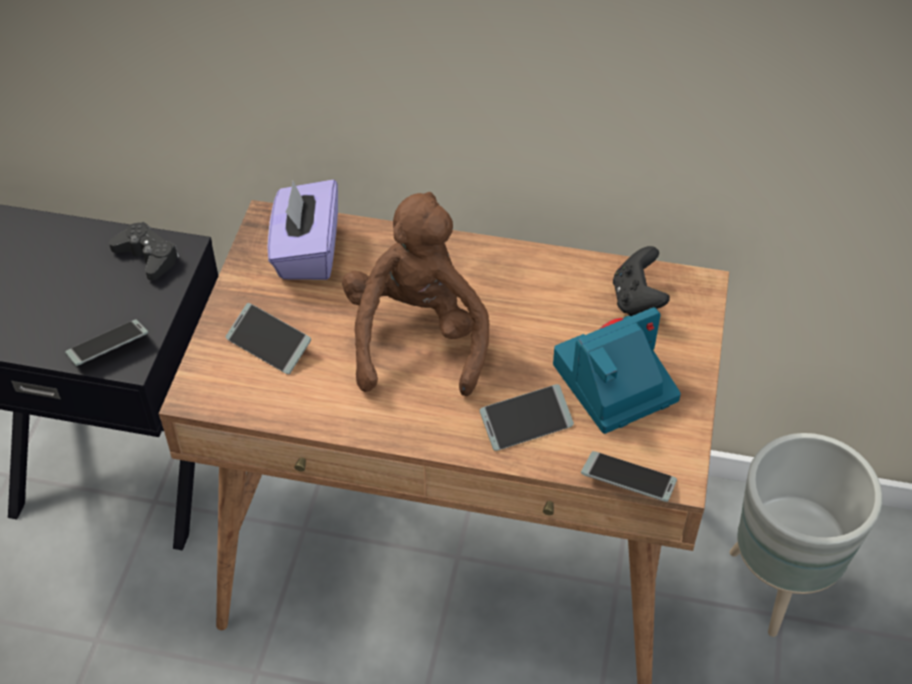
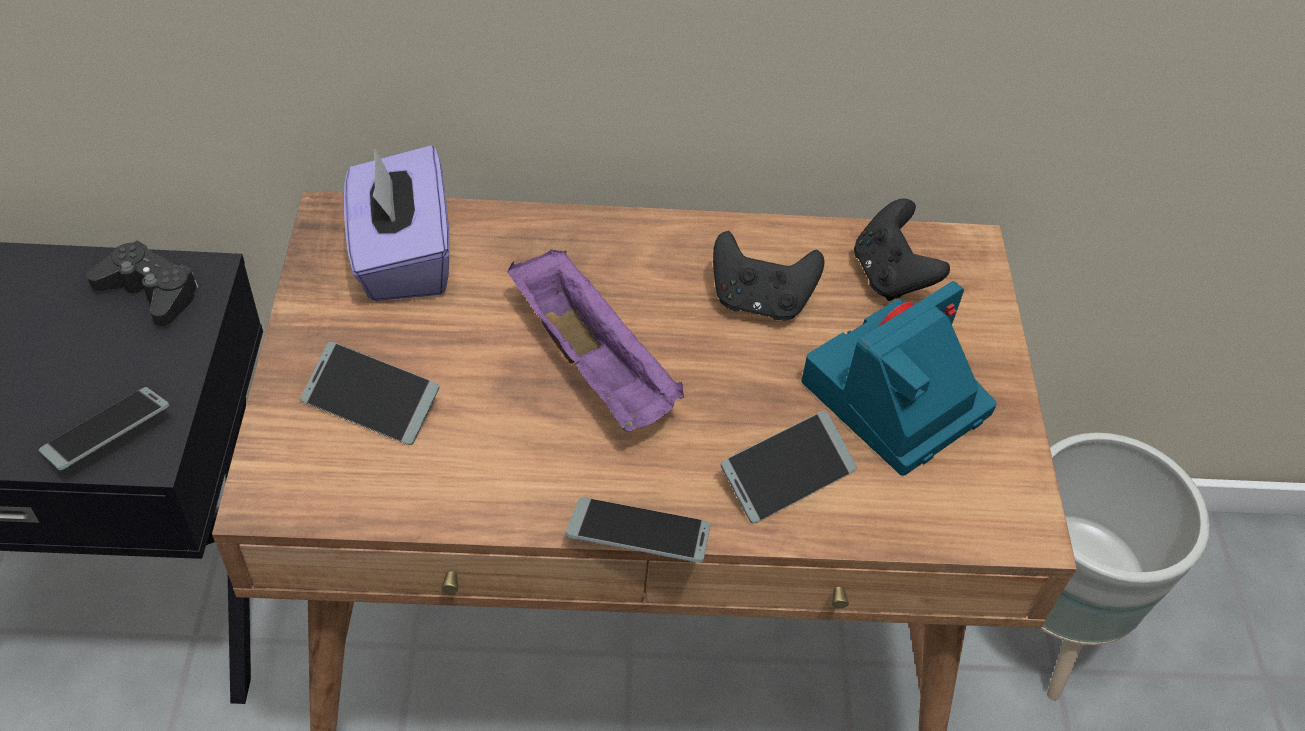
camera: 15 degrees left, 0 degrees up
(417, 337) = (594, 365): brown plush toy -> purple tray
(539, 307) = (759, 301): none -> black game controller
(628, 482) = (958, 544): phone -> phone (638, 538)

